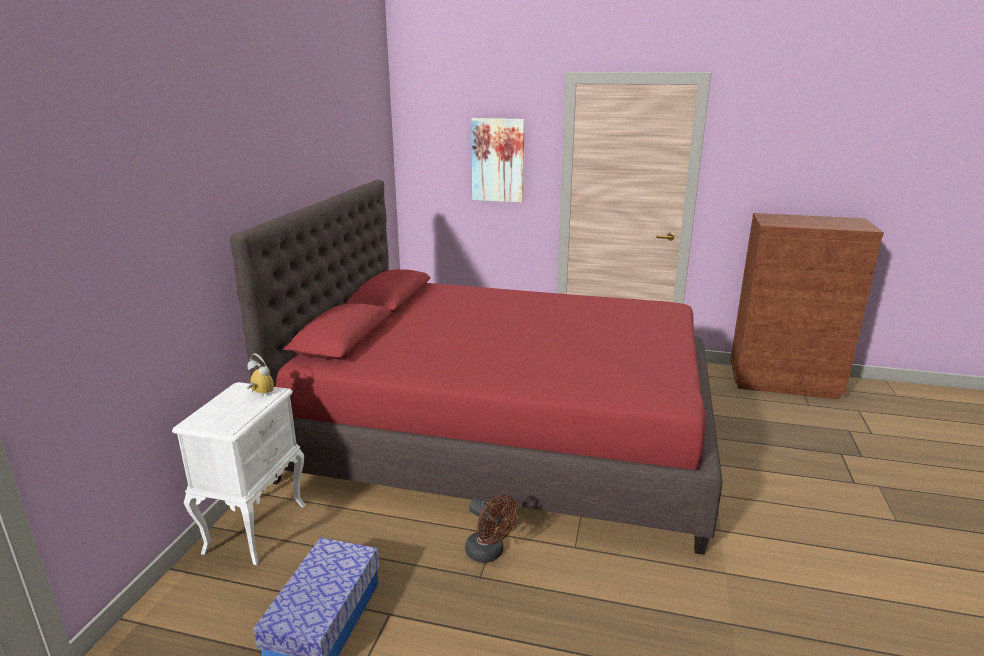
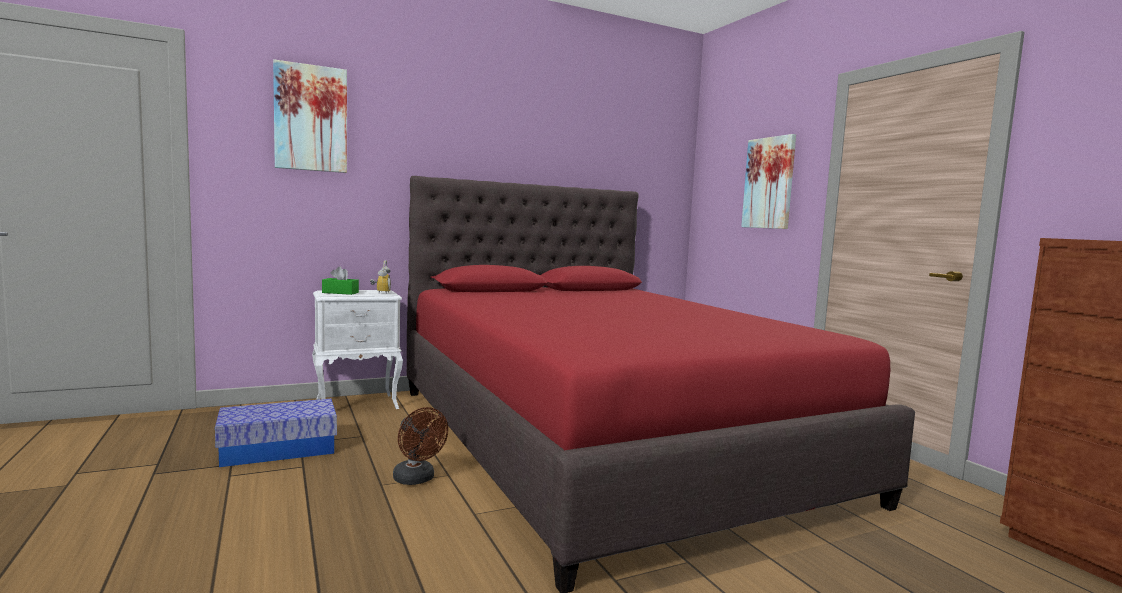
camera: 50 degrees right, 15 degrees down
(103, 190) = (311, 118): none -> picture
(223, 416) = (340, 292): none -> green tissue box
(489, 553) = (417, 479): brown fan -> brown fan turned 45 degrees counterclockwise

